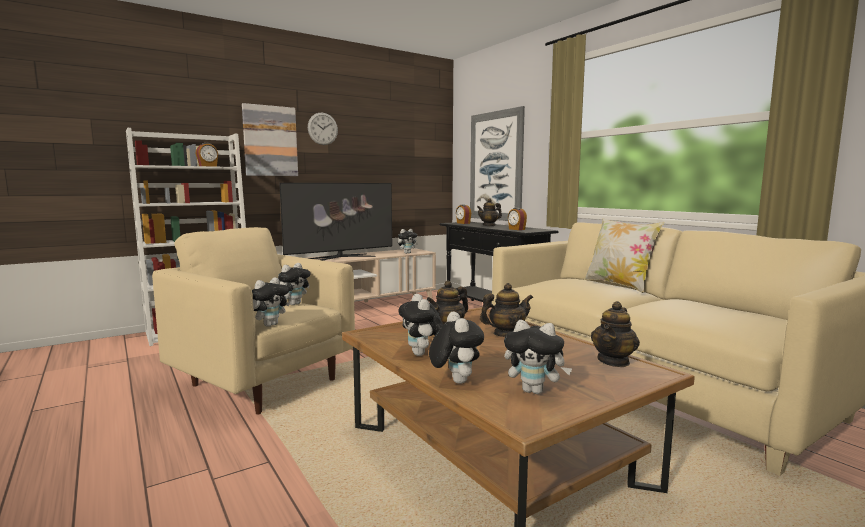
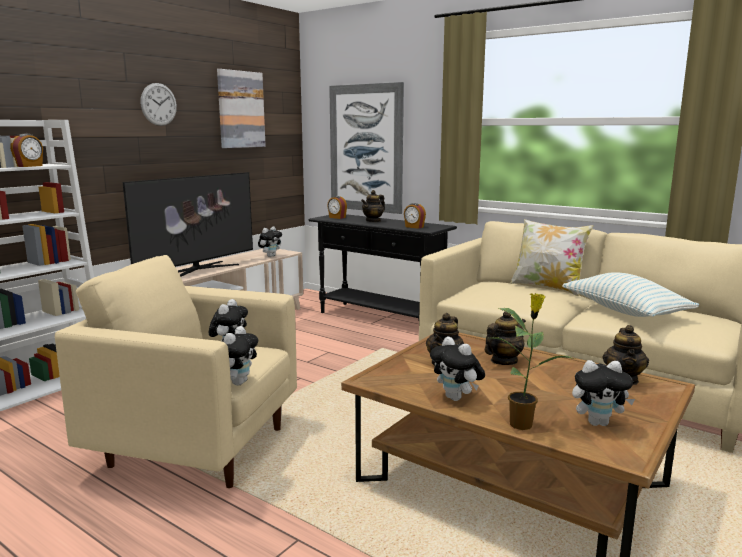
camera: 20 degrees left, 5 degrees up
(270, 141) = (95, 124): picture -> picture (240, 109)
(455, 381) = (522, 424): plush toy -> potted plant
(677, 306) = (624, 311): none -> pillow

